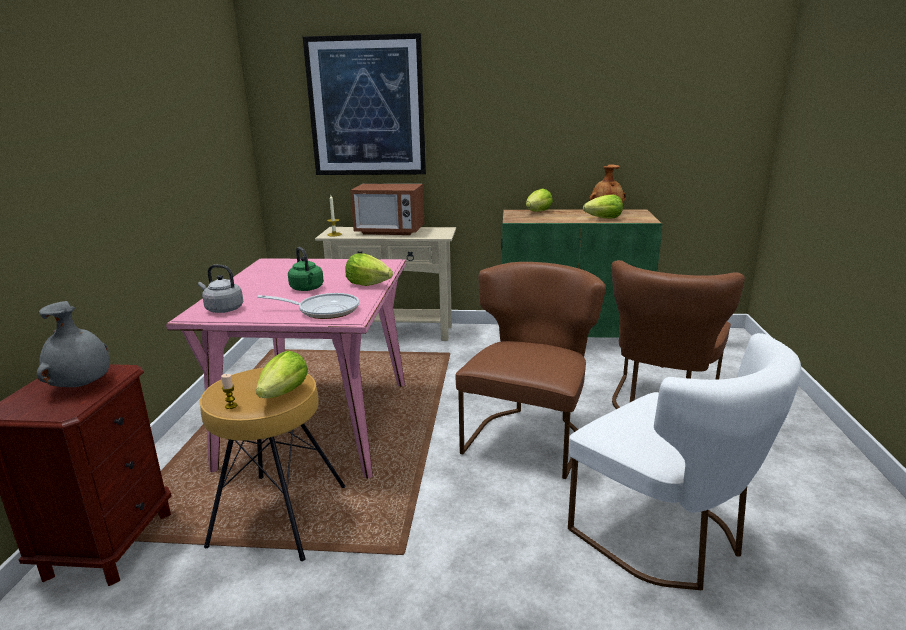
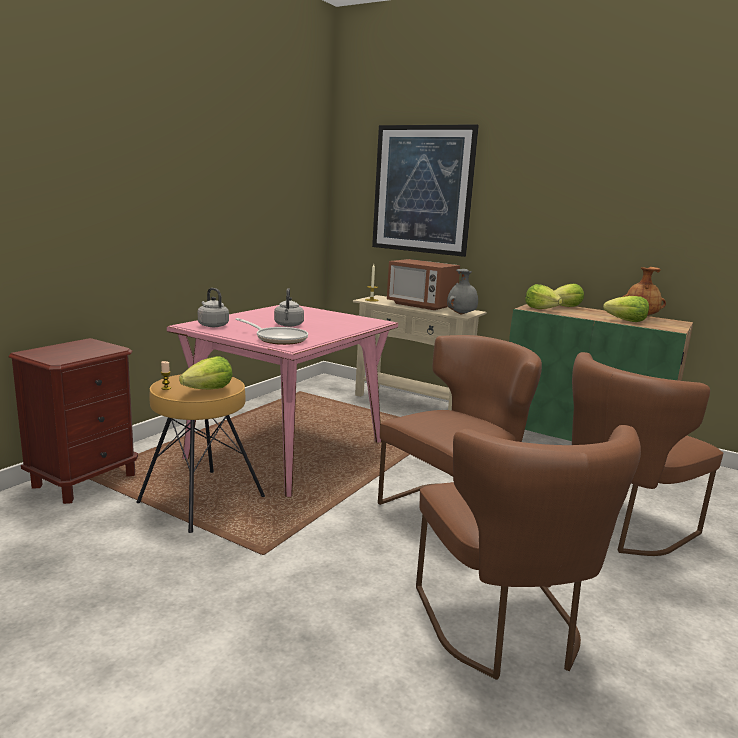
camera: 25 degrees right, 5 degrees down
(82, 386) = (84, 351): grey vase -> grey vase (461, 314)
(307, 289) = (288, 325): green kettle -> grey kettle
(368, 284) = (338, 331): lettuce -> lettuce (541, 309)
(667, 539) = (505, 629): white chair -> brown chair

